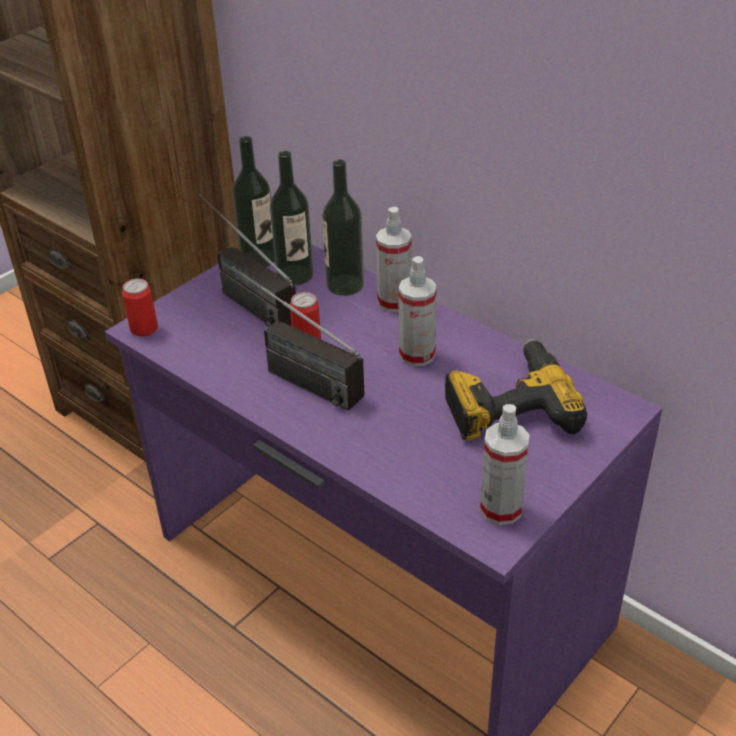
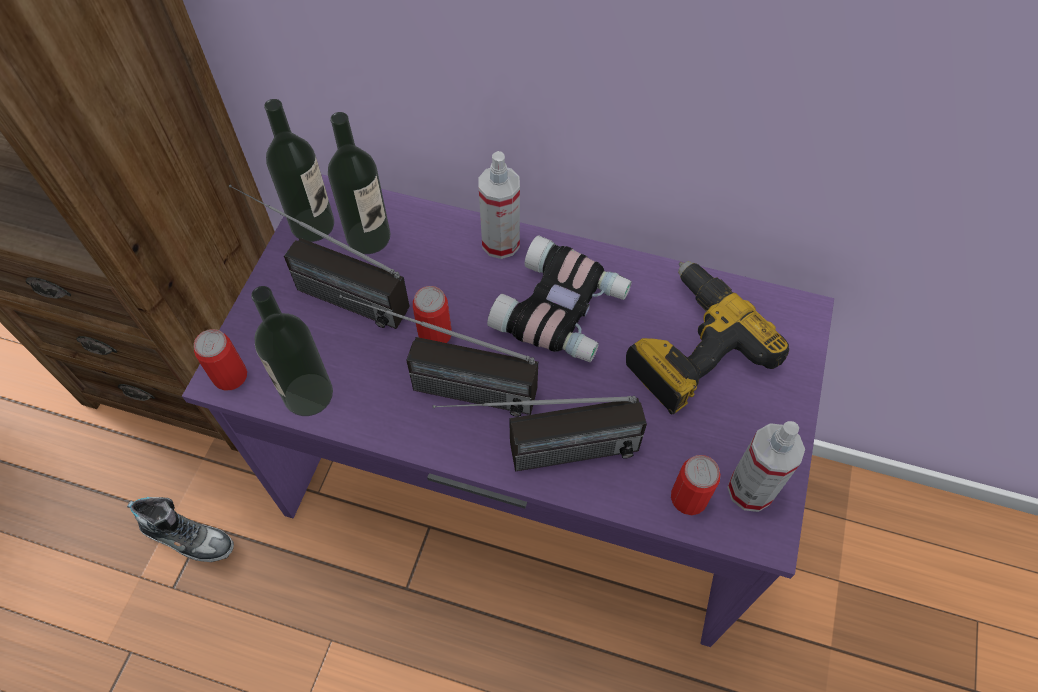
camera: 25 degrees left, 20 degrees up
(80, 526) = (188, 537): none -> shoe
(340, 437) = (541, 456): none -> radio
(345, 285) = (433, 234): bottle -> bottle (308, 394)
(417, 355) = (563, 310): spray bottle -> binoculars
(444, 498) = (689, 498): none -> can

